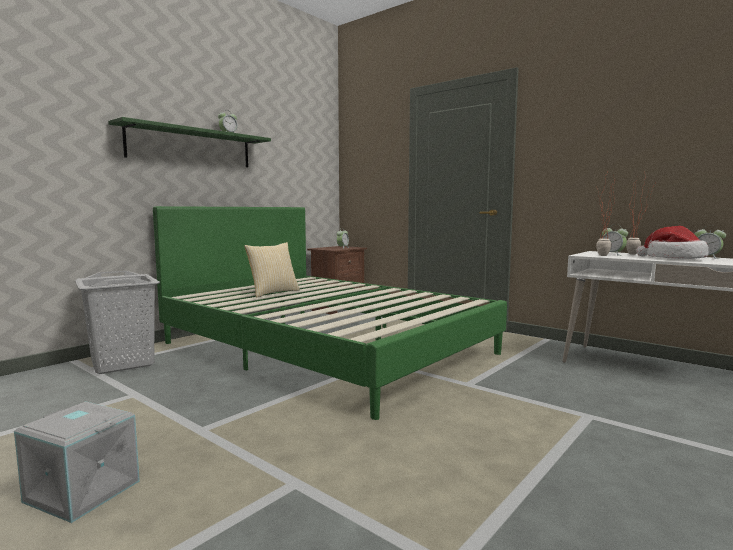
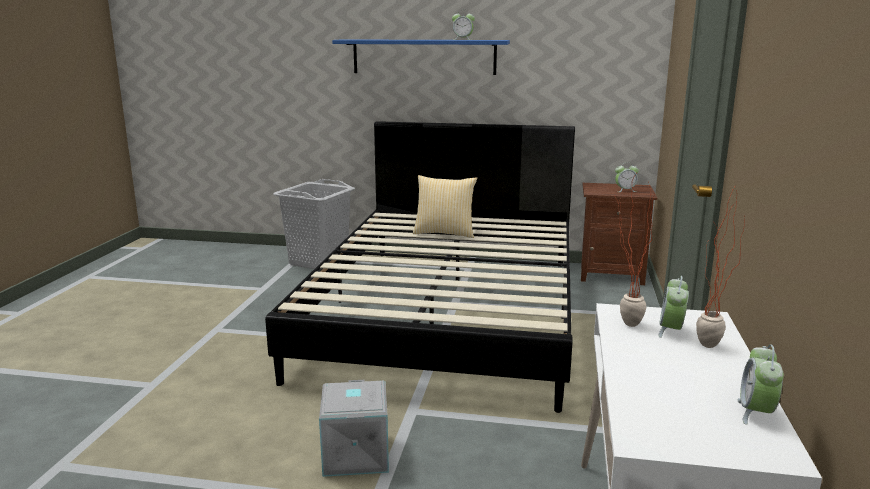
camera: 60 degrees right, 10 degrees up
(80, 492) = (120, 330): grey storage box -> grey storage box (354, 454)
(191, 147) = (424, 57): green shelf -> blue shelf
(326, 347) = (449, 312): green bed -> black bed
(673, 258) = (667, 379): hat -> none

